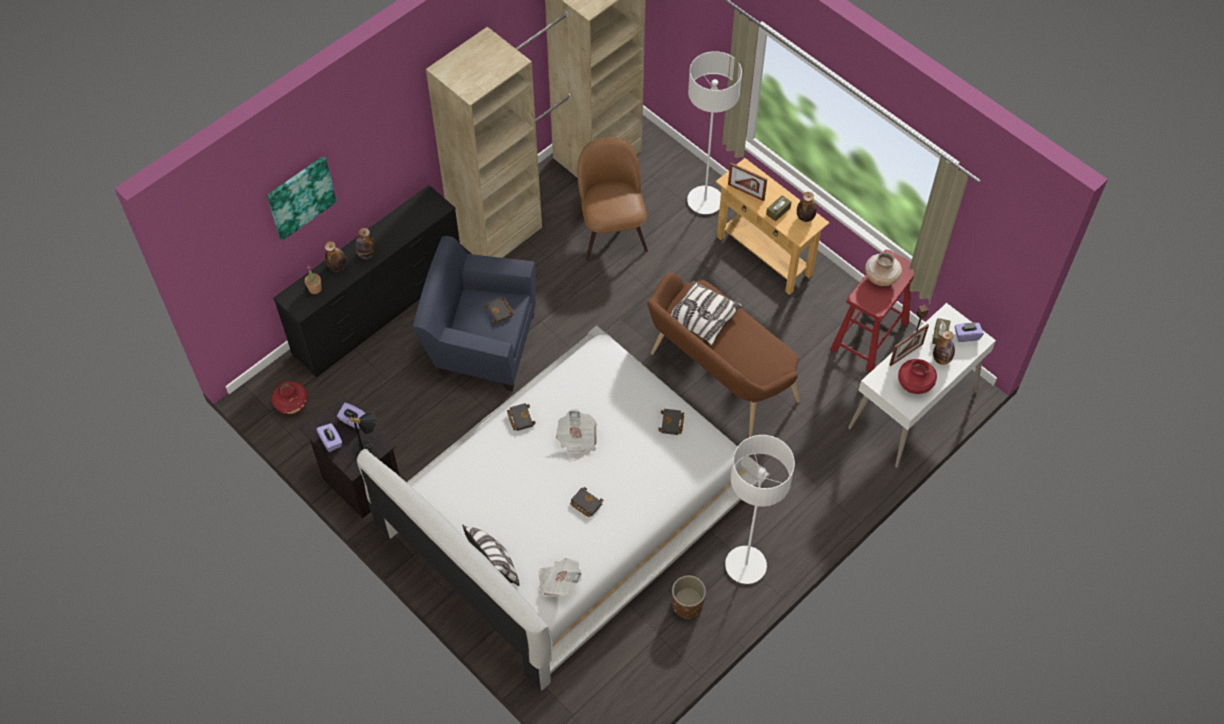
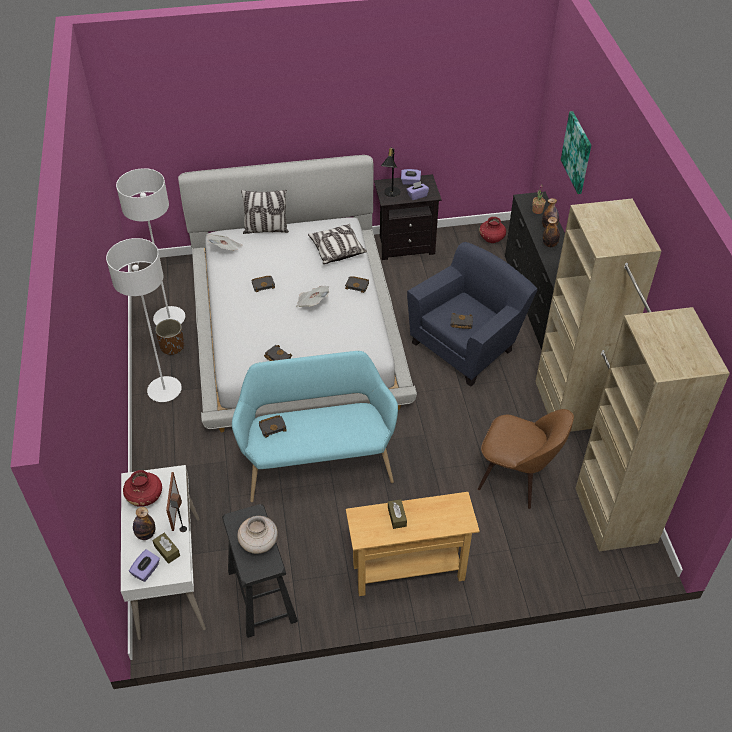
camera: 125 degrees right, 10 degrees down
(702, 319) = (345, 420): pillow -> pillow (336, 250)
(705, 201) = (503, 565): white floor lamp -> white floor lamp (169, 318)
(717, 379) = (317, 462): brown bench -> turquoise bench
(746, 192) = (437, 506): picture frame -> none
(755, 367) = (273, 426): none -> black book
(805, 217) = (373, 533): bottle -> none
(870, 336) = (262, 596): red stool -> black stool

